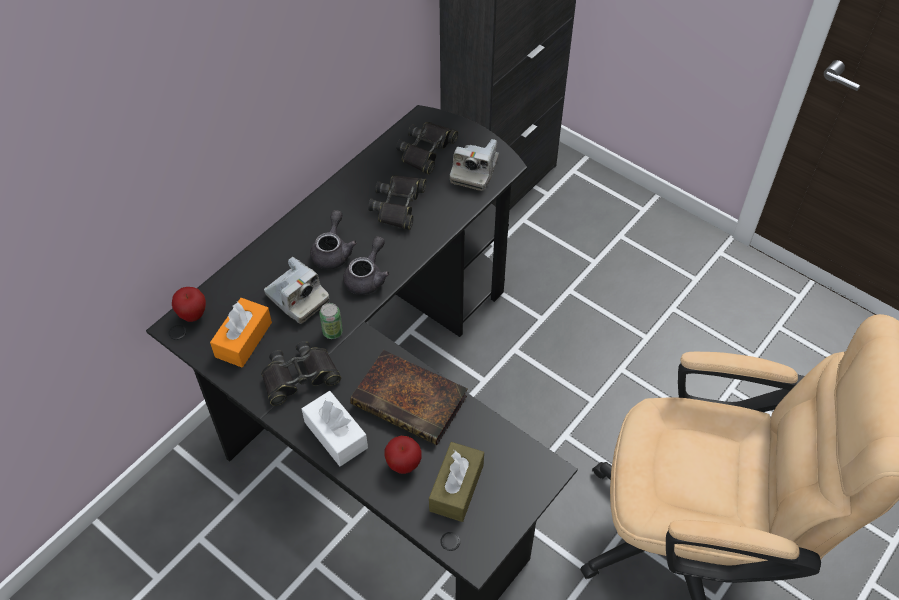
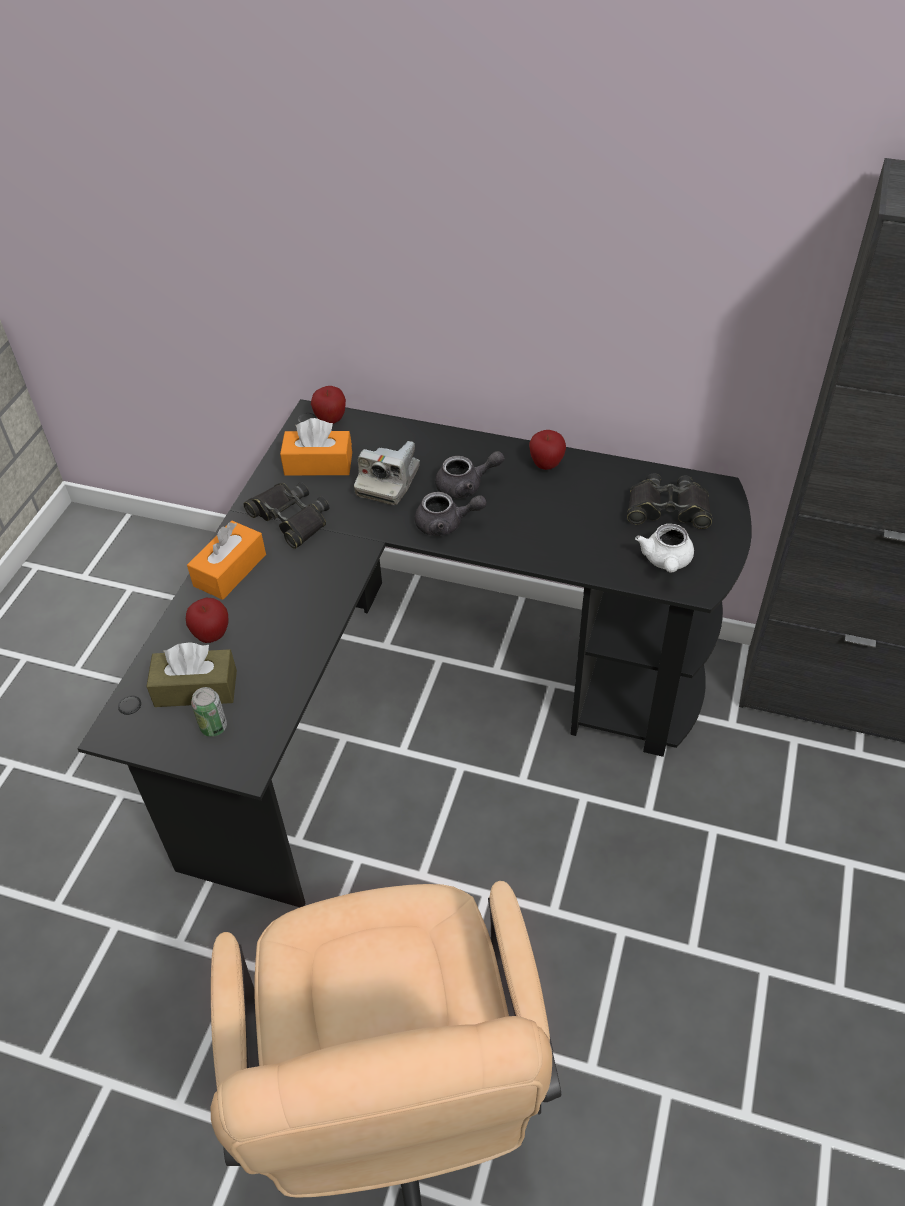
camera: 70 degrees right, 5 degrees down
(332, 332) = (358, 523): can -> can (214, 727)
(336, 435) = (230, 570): white tissue box -> orange tissue box
(340, 197) = (546, 465): none -> apple
(398, 205) = (566, 514): black binoculars -> none
(412, 401) = (295, 616): book -> none
(474, 171) = (666, 561): camera -> white teapot

